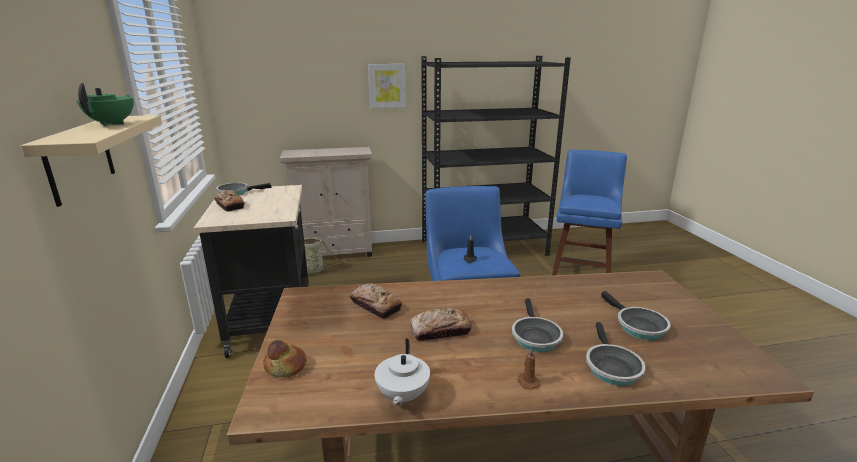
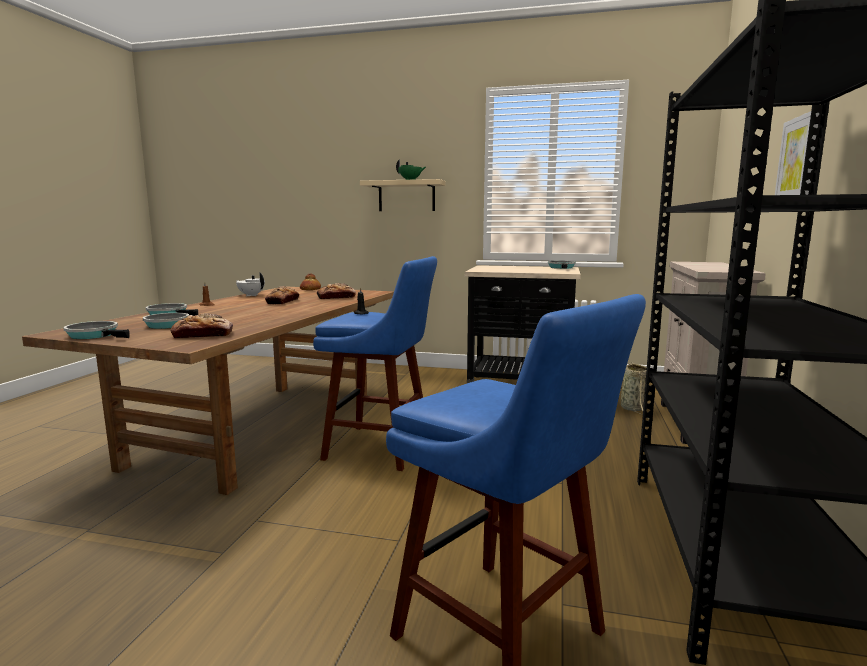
camera: 115 degrees right, 10 degrees down
(230, 205) = (522, 267): bread -> bread (203, 335)
(534, 336) = (231, 310): frying pan -> frying pan (95, 335)

